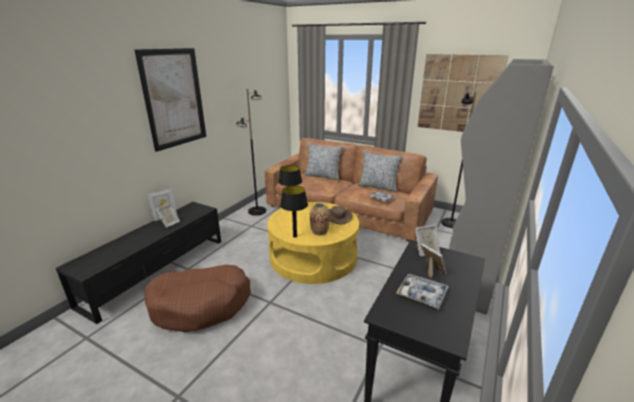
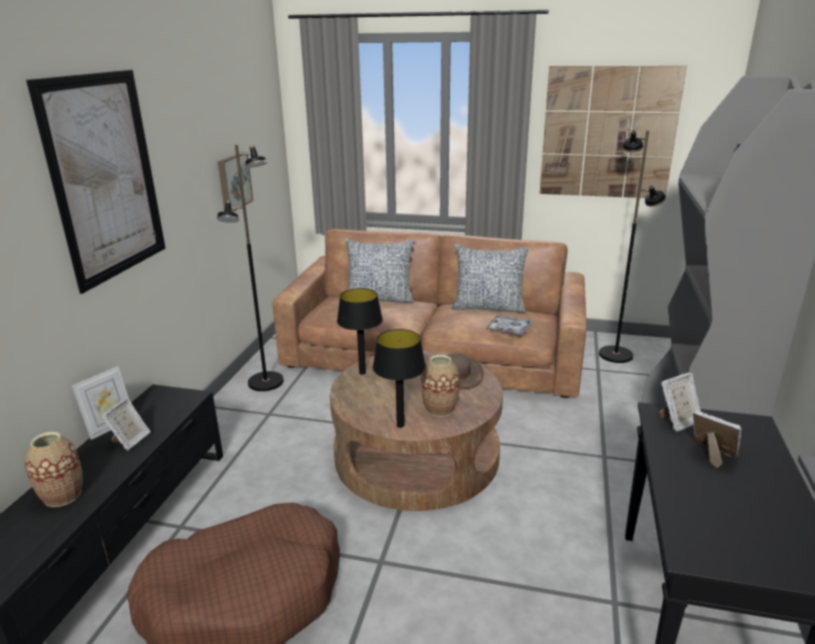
camera: 15 degrees left, 0 degrees up
(130, 241) = (62, 495): none -> vase
(252, 108) = (233, 181): none -> picture
(313, 256) = (416, 454): yellow coffee table -> brown coffee table
(422, 294) = (725, 502): tray -> none

